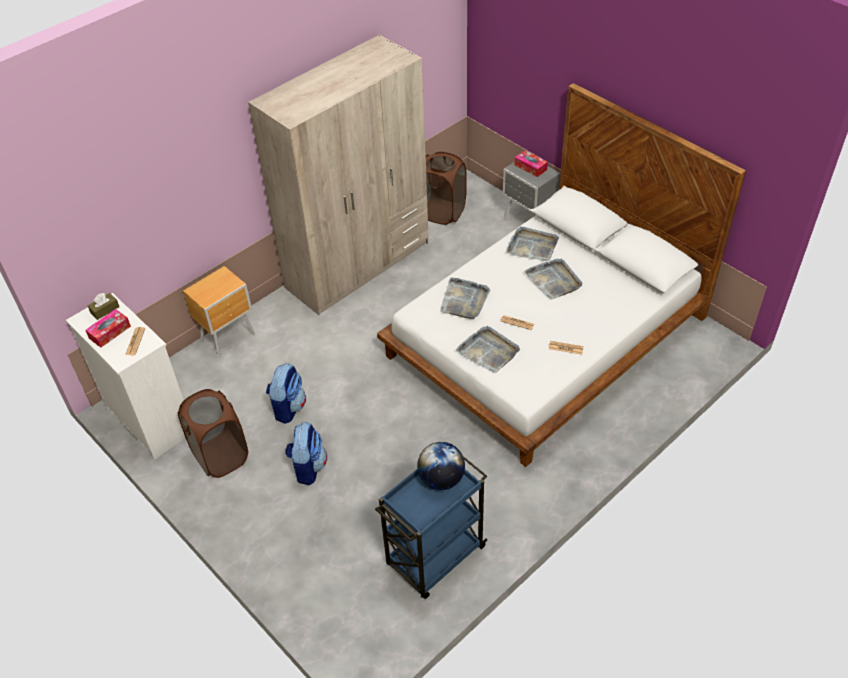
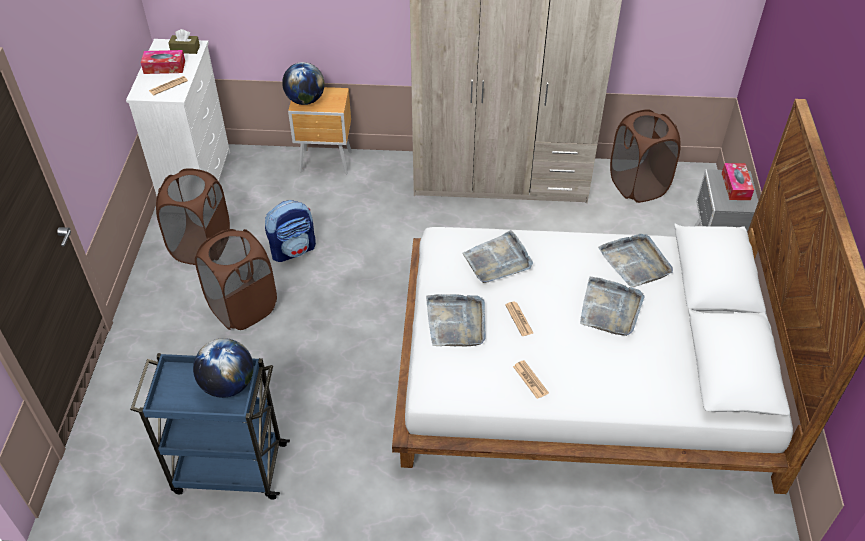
camera: 45 degrees right, 0 degrees up
(206, 294) = (305, 100): none -> globe
(307, 467) = (243, 308): backpack -> brown laundry basket

